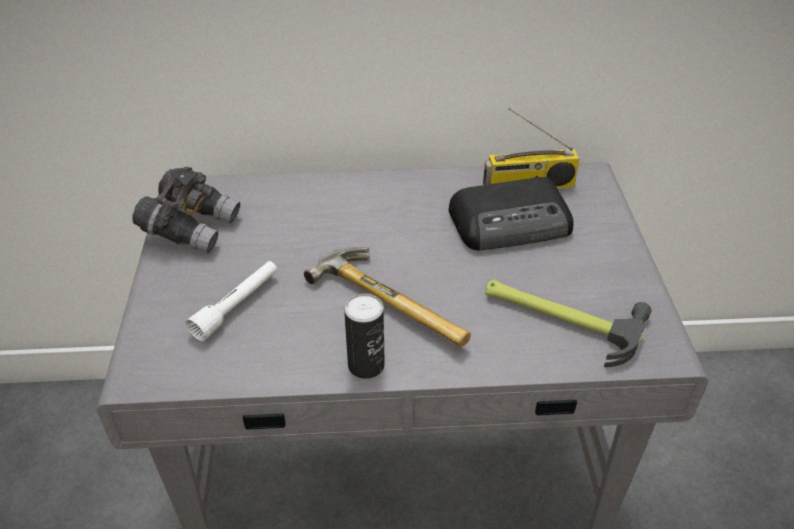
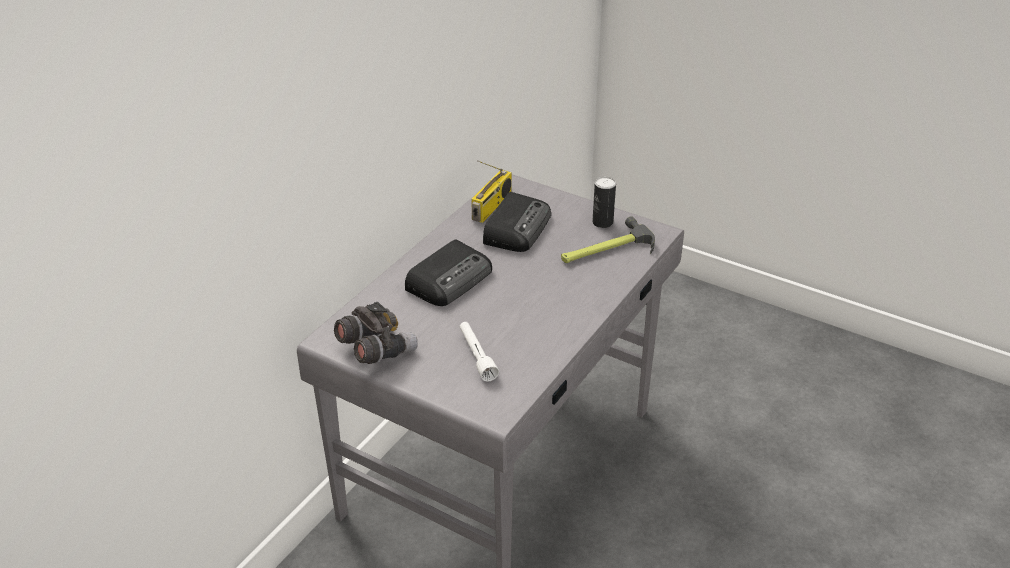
camera: 55 degrees left, 5 degrees down
(361, 220) = (450, 279): none -> radio
(366, 365) = (574, 327): can -> can (602, 222)
(395, 300) = (535, 296): hammer -> none

